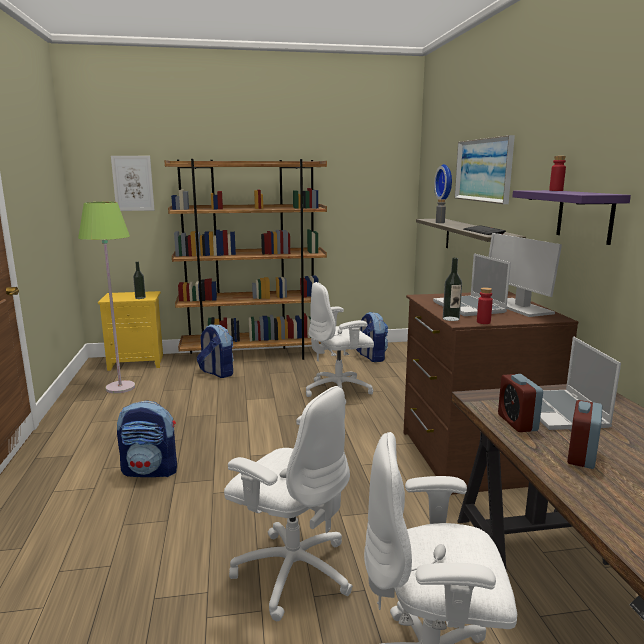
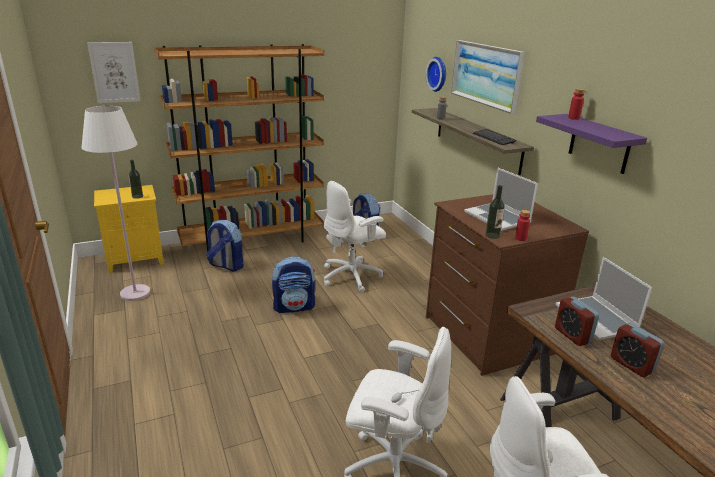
camera: 15 degrees left, 10 degrees up
(120, 387) = (135, 293): green floor lamp -> white floor lamp
(151, 471) = (219, 387): backpack -> backpack (294, 307)
(519, 307) = (536, 215): monitor -> none
(581, 456) = (631, 365): alarm clock -> alarm clock turned 45 degrees counterclockwise

